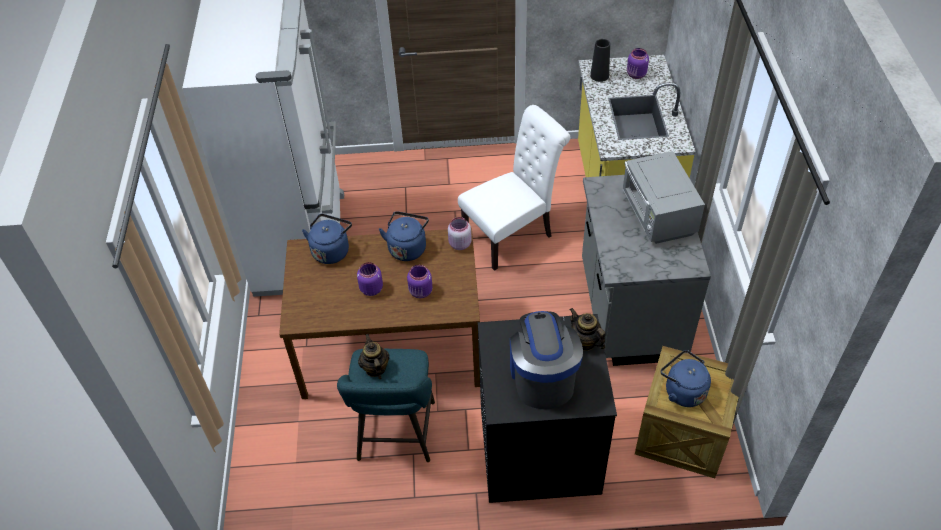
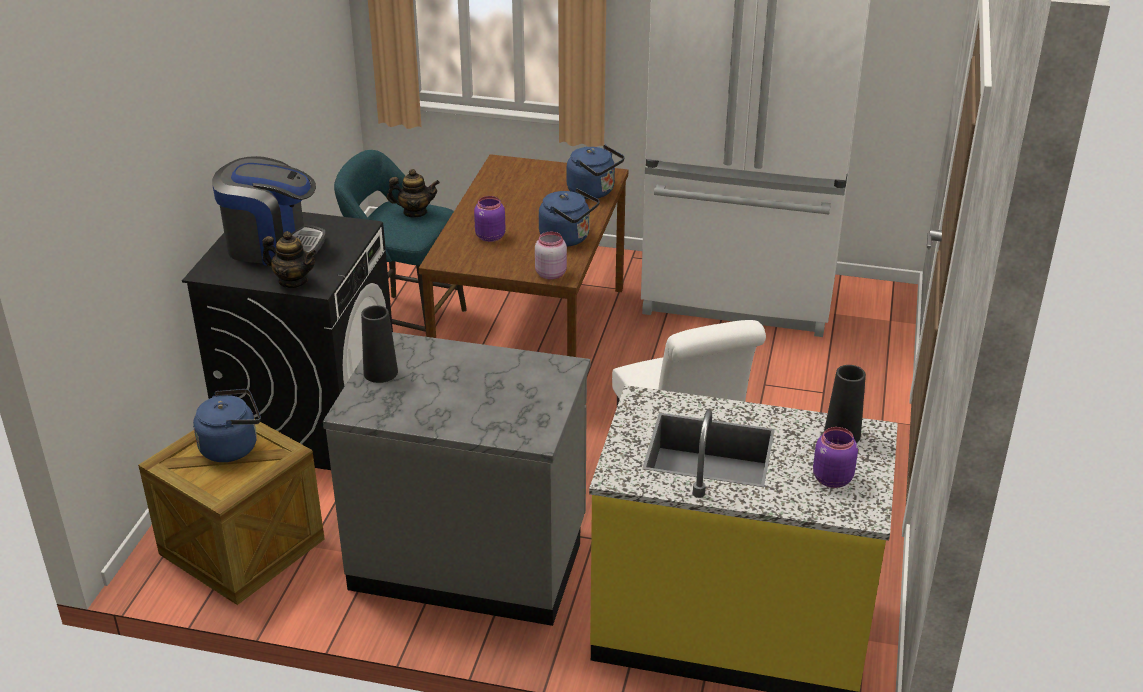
camera: 105 degrees right, 15 degrees down
(371, 288) = (517, 208): purple jar -> none
(585, 342) = (293, 281): teapot -> teapot turned 45 degrees clockwise
(649, 265) = (380, 372): none -> black vase
(658, 216) = (467, 405): grey microwave -> none

